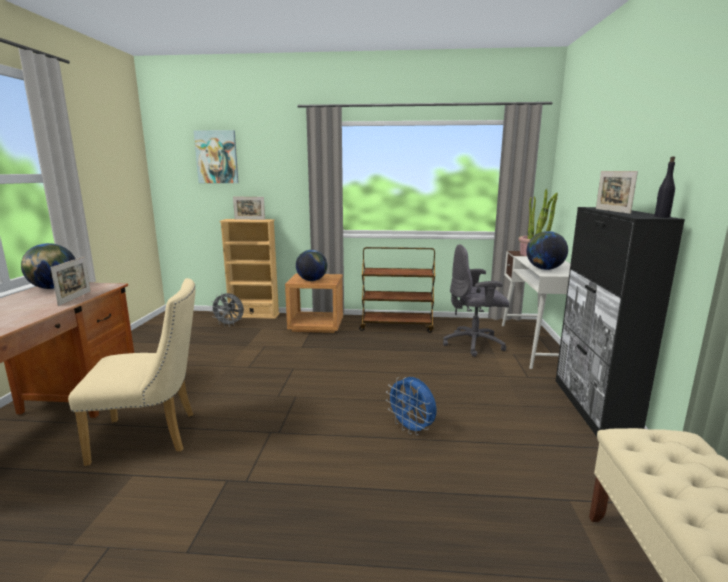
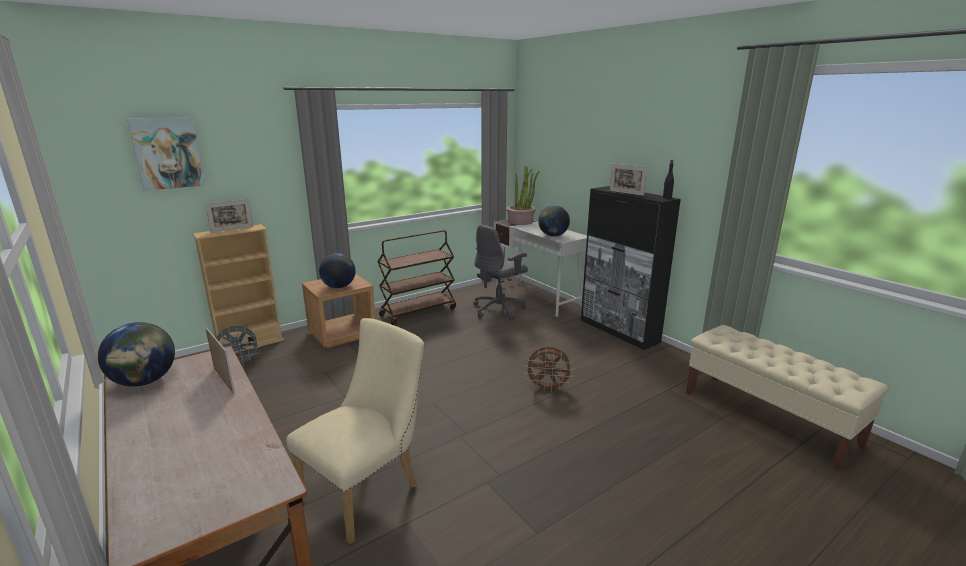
camera: 40 degrees left, 5 degrees up
(412, 429) = (548, 388): blue fan -> brown fan

